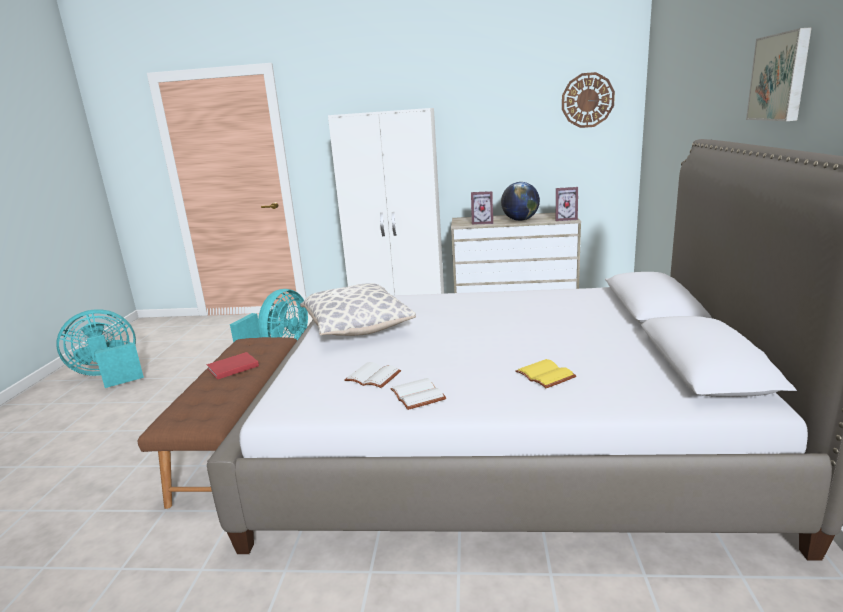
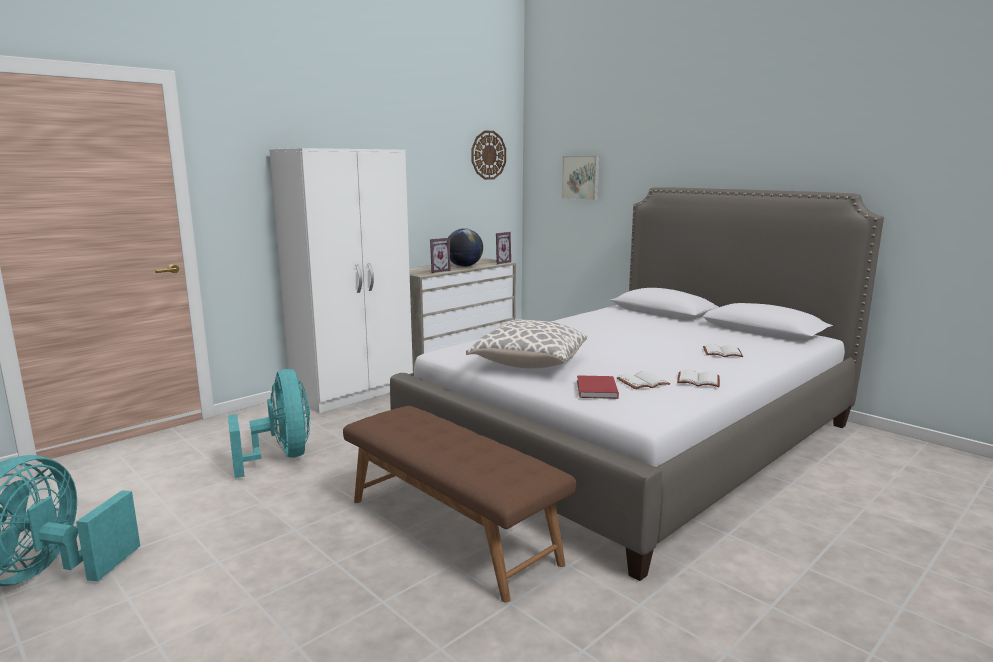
camera: 50 degrees left, 5 degrees down
(231, 367) = (436, 438): red book -> red book (596, 390)
(547, 375) = (723, 352): yellow book -> white book
(781, 77) = (732, 147): picture -> picture (581, 177)

